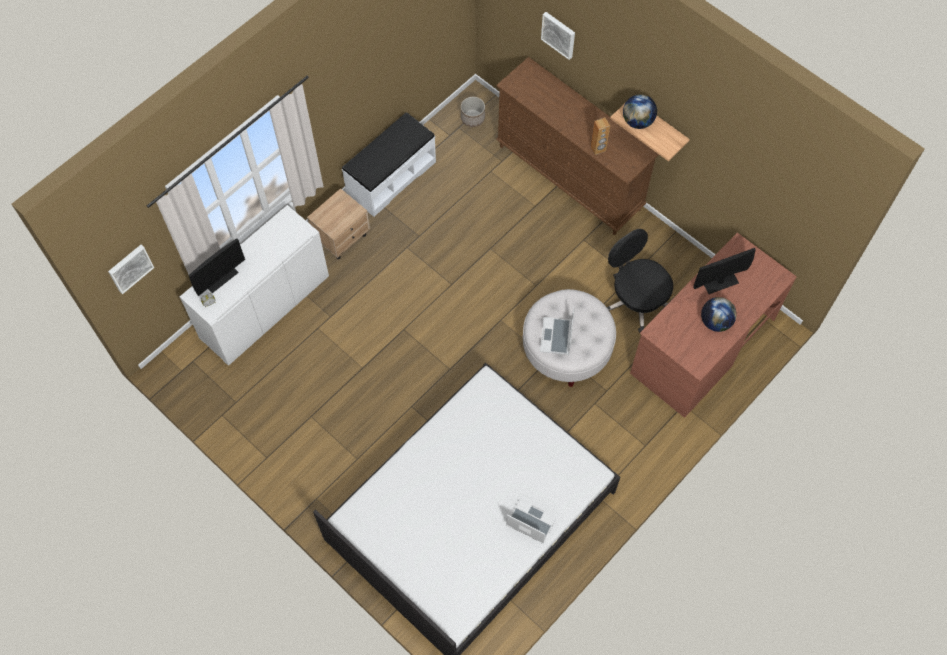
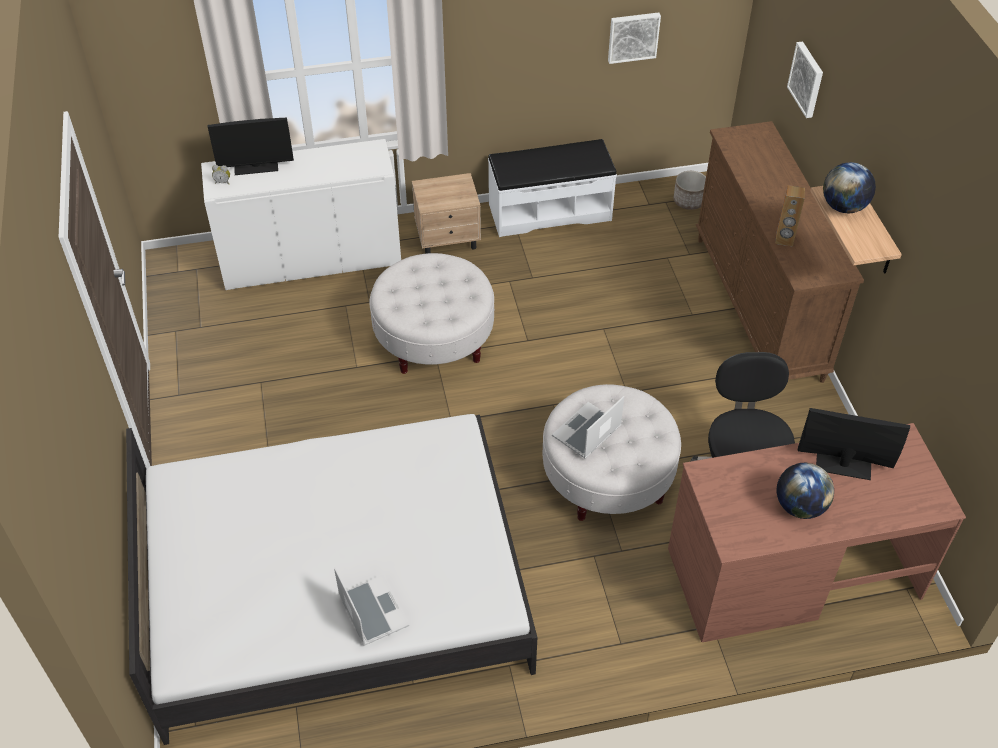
camera: 35 degrees right, 15 degrees down
(130, 268) = (148, 78): picture -> picture (633, 36)
(394, 318) = (434, 339): none -> white ottoman

